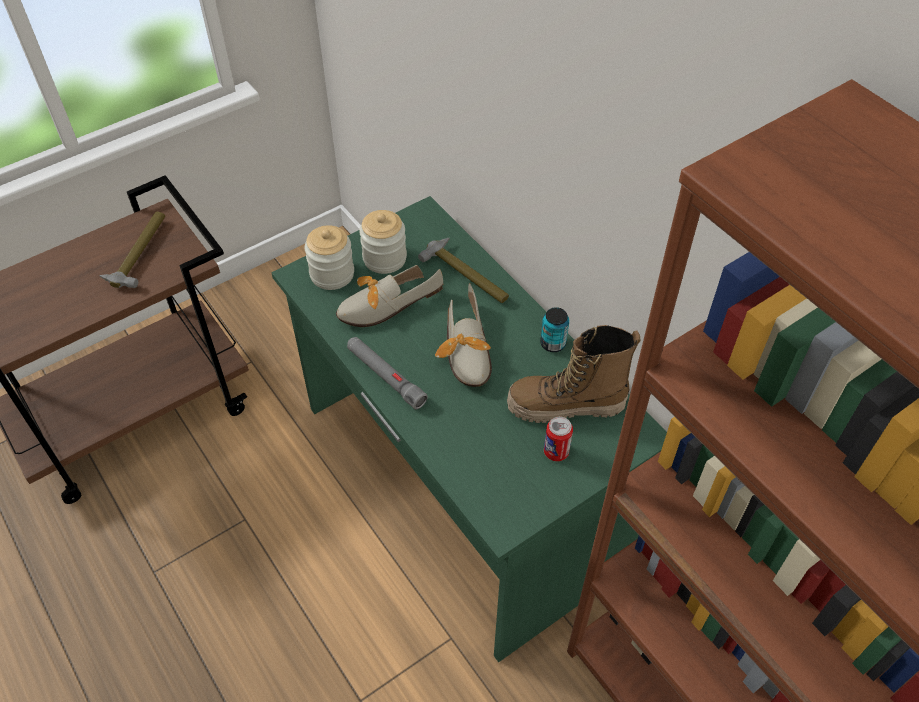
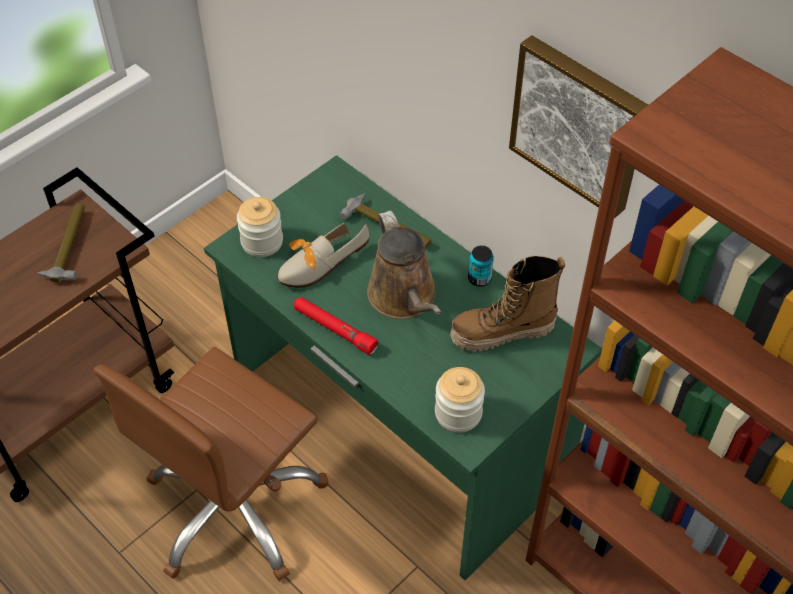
camera: 10 degrees left, 0 degrees up
(279, 544) = (235, 507): none -> brown office chair
(384, 258) = (308, 220): jar -> jar (458, 413)
(385, 376) = (334, 329): grey flashlight -> red flashlight
(468, 353) = (404, 297): shoe -> brown watering can
(556, 452) = (502, 374): can -> none
(672, 176) = (579, 124): none -> picture

